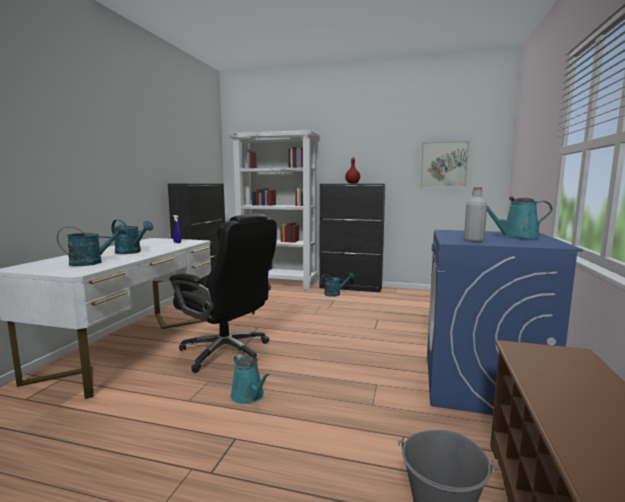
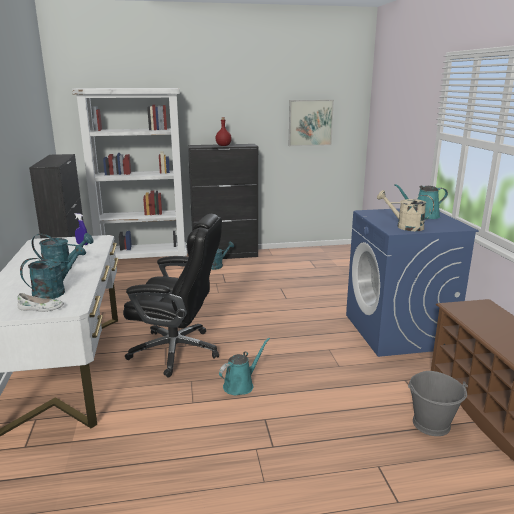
camera: 25 degrees left, 10 degrees up
(58, 270) = (41, 308): none -> white shoe
(249, 396) = (241, 385): turquoise watering can -> turquoise watering can turned 75 degrees counterclockwise
(473, 240) = (404, 227): grey bottle -> beige watering can

